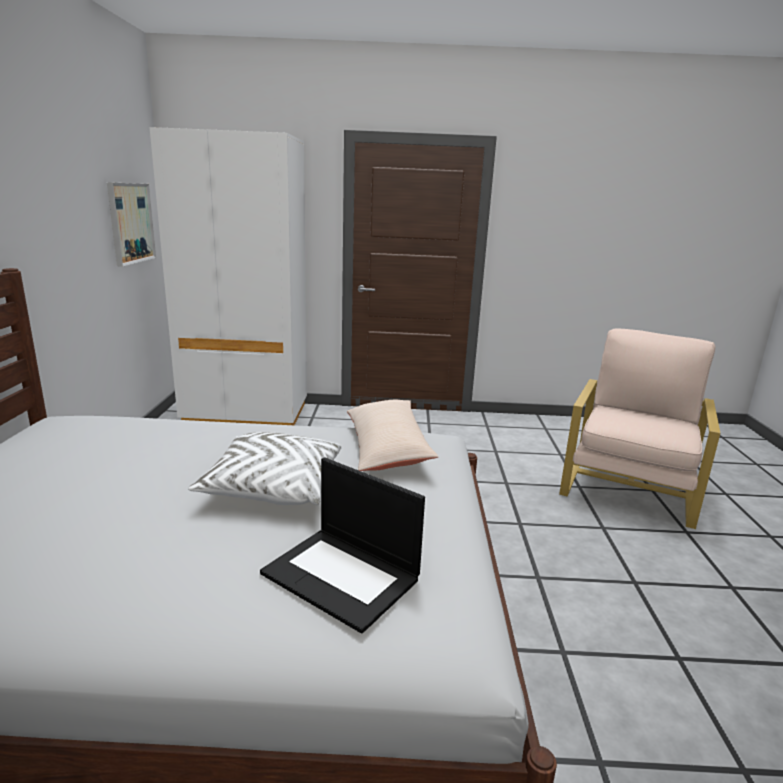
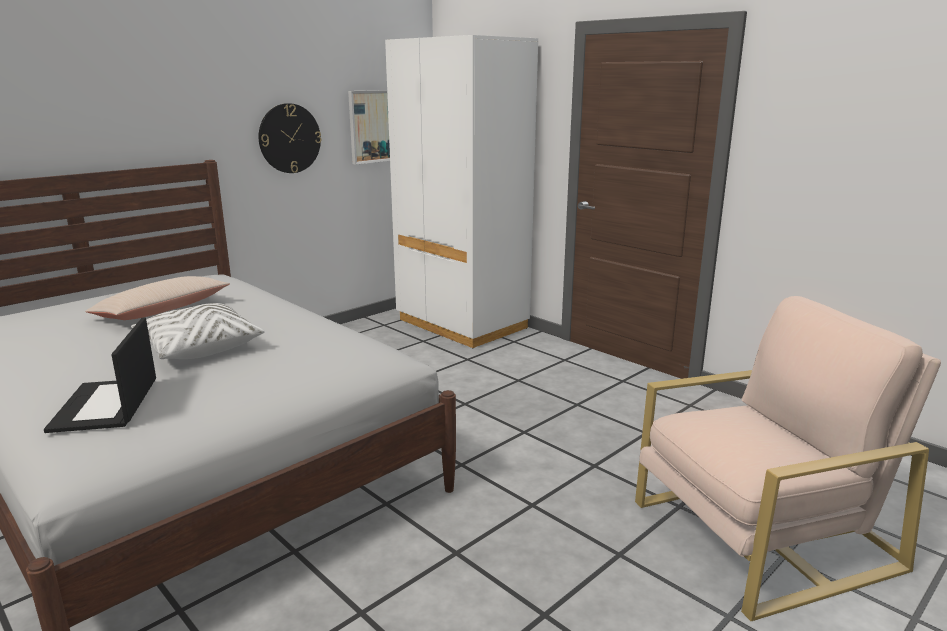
camera: 45 degrees right, 0 degrees up
(68, 238) = (289, 138): none -> wall clock
(386, 447) = (329, 350): beige pillow -> beige pillow (162, 311)

